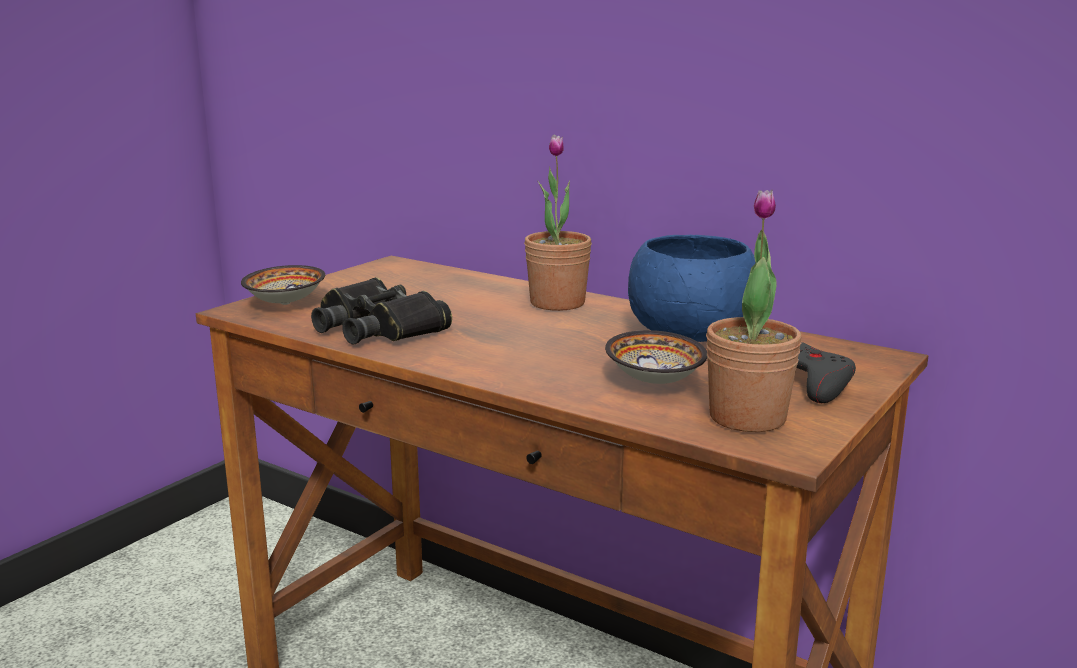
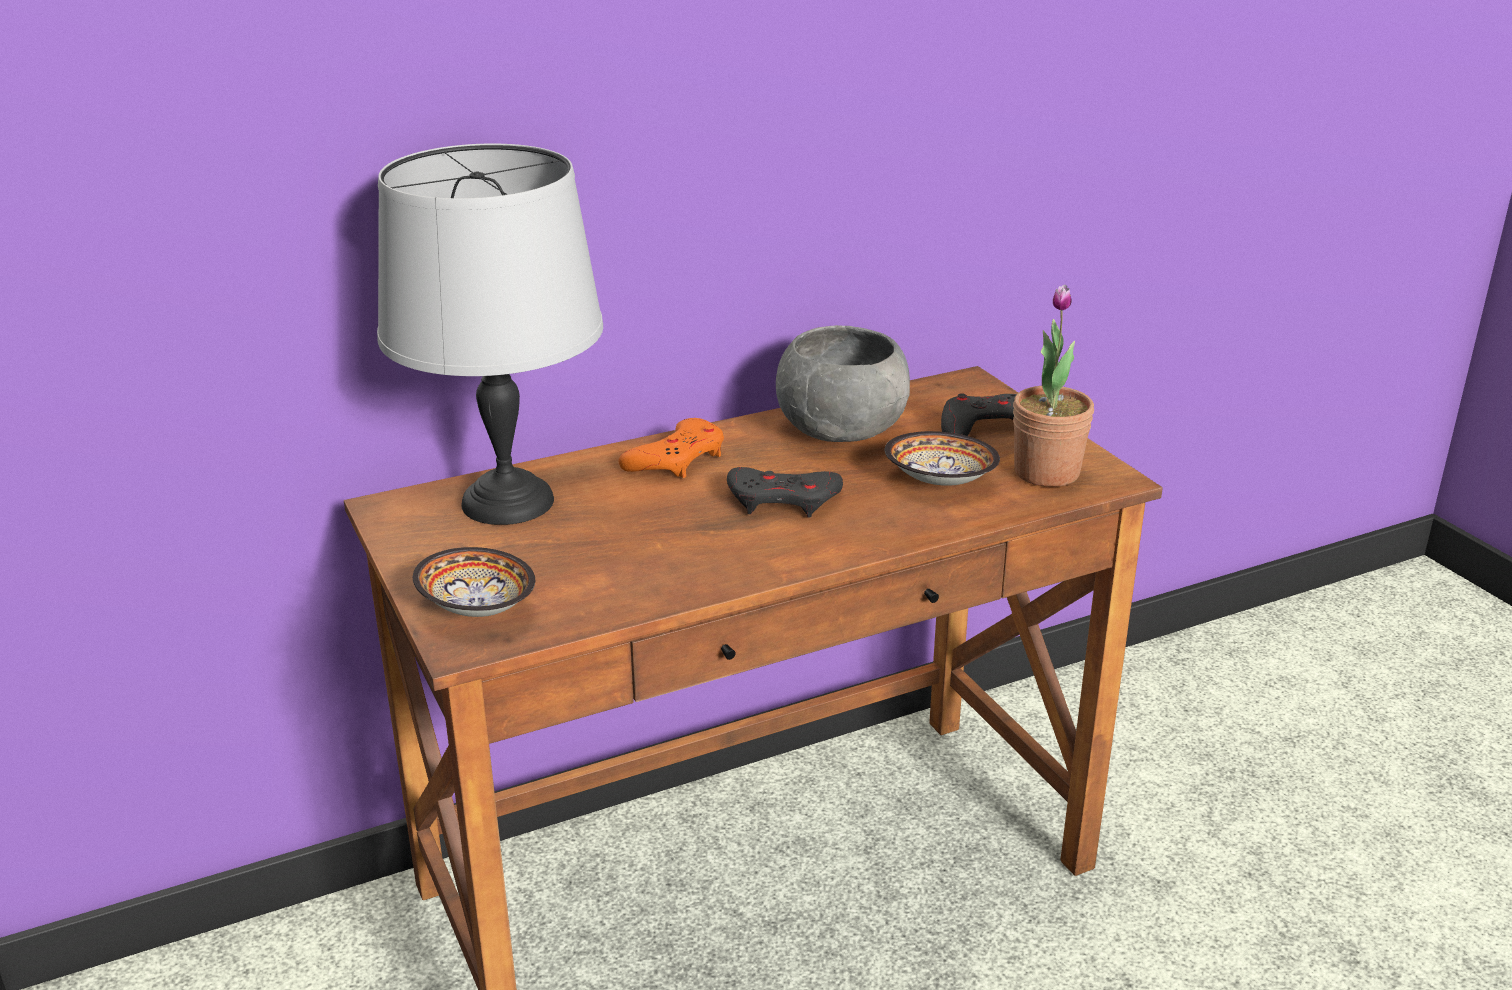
camera: 60 degrees left, 10 degrees up
(378, 328) = (646, 571): black binoculars -> none
(430, 281) = (505, 502): none -> grey table lamp
(538, 341) = (783, 500): none -> grey game controller
(557, 303) = (677, 459): potted plant -> orange game controller
(689, 335) = (841, 431): blue bowl -> grey bowl

